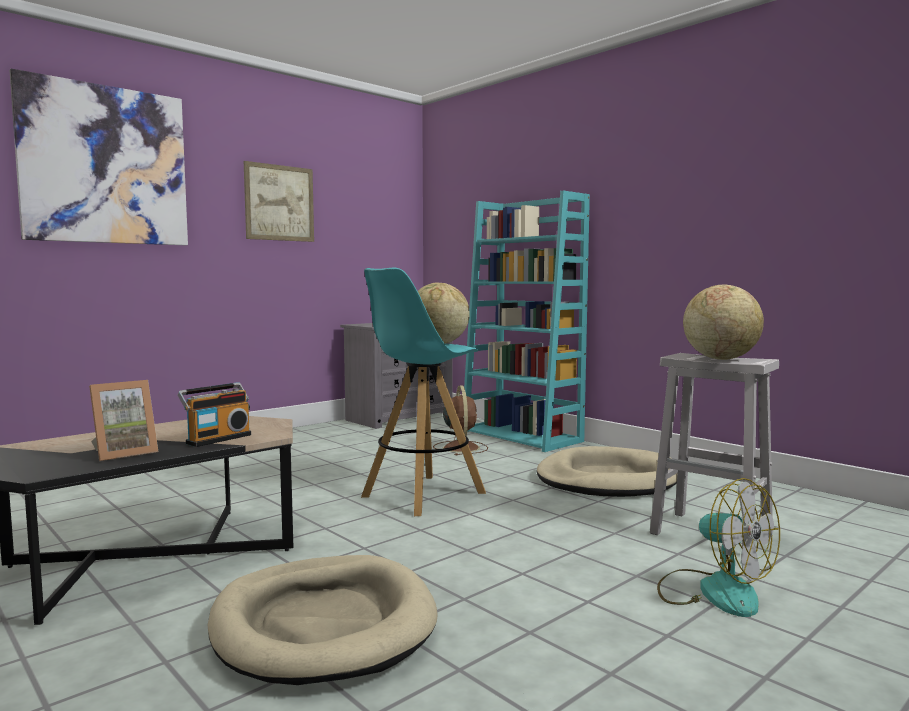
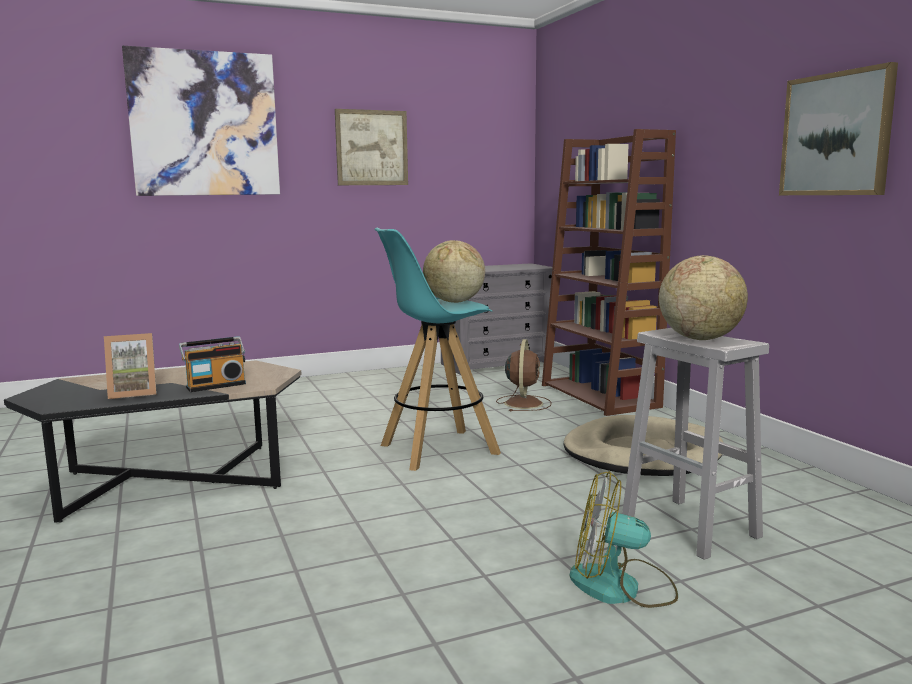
camera: 20 degrees right, 5 degrees up
(324, 624) = (245, 557): beige dog bed -> none
(522, 436) = (600, 396): turquoise bookcase -> brown bookcase
(714, 591) = (621, 587): fan -> fan turned 120 degrees clockwise
(753, 196) = (836, 134): none -> picture

